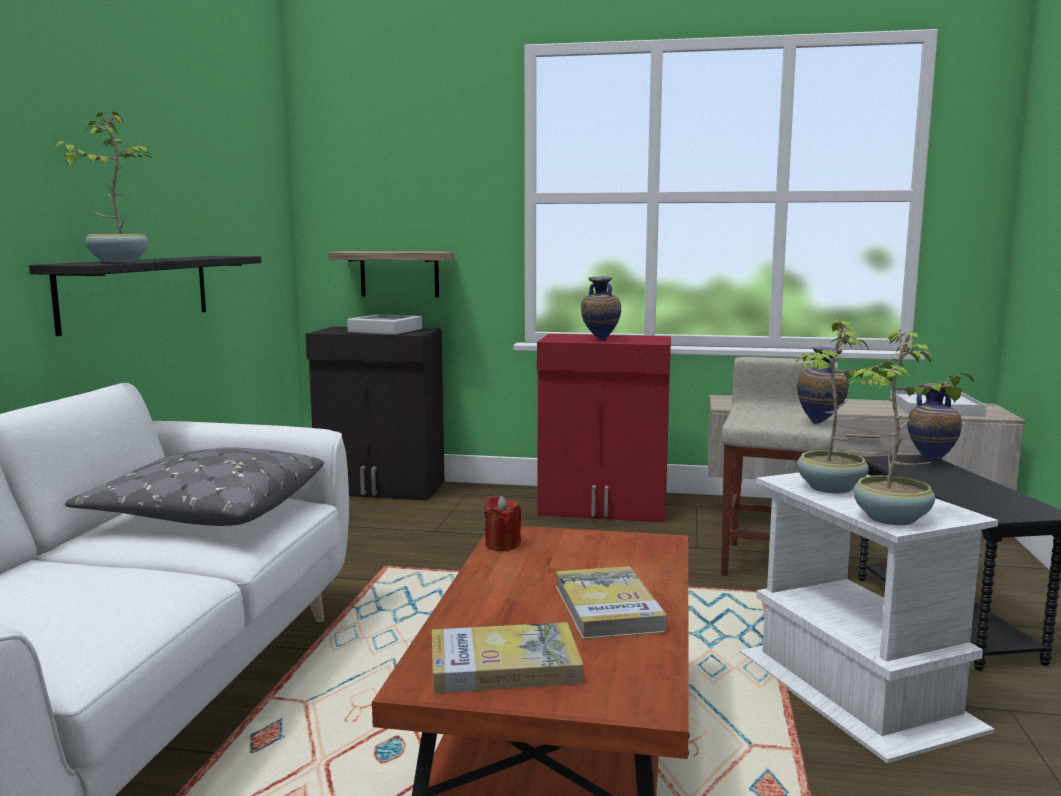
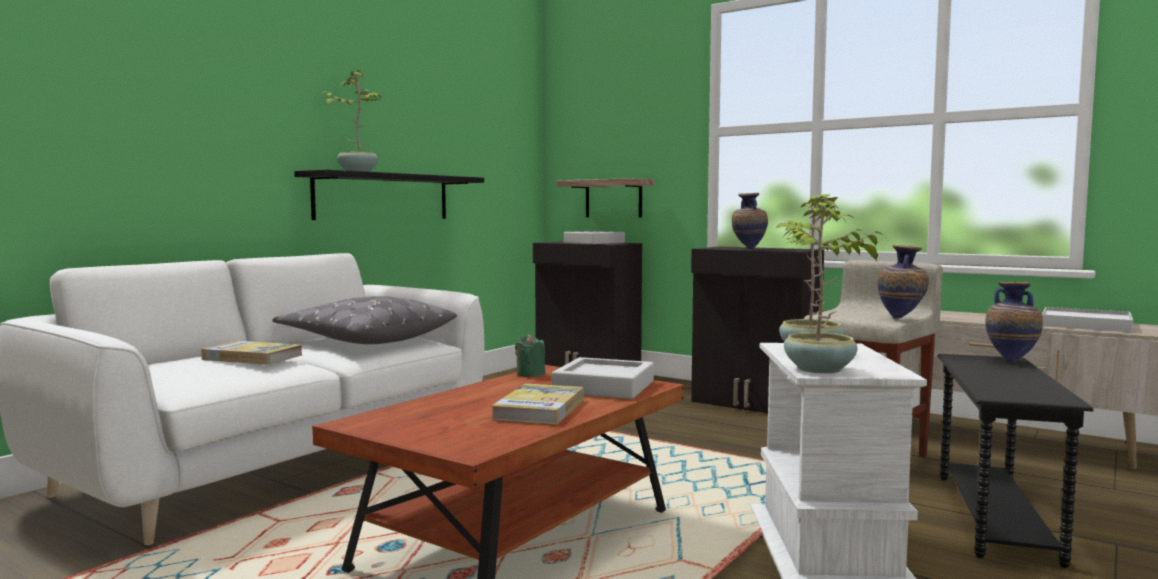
camera: 25 degrees right, 5 degrees down
(502, 544) = (530, 374): red candle -> green candle
(504, 664) = (417, 423): book -> book (252, 357)
(604, 509) = (754, 403): red cabinet -> black cabinet
(617, 554) = (604, 387): none -> grey tray

